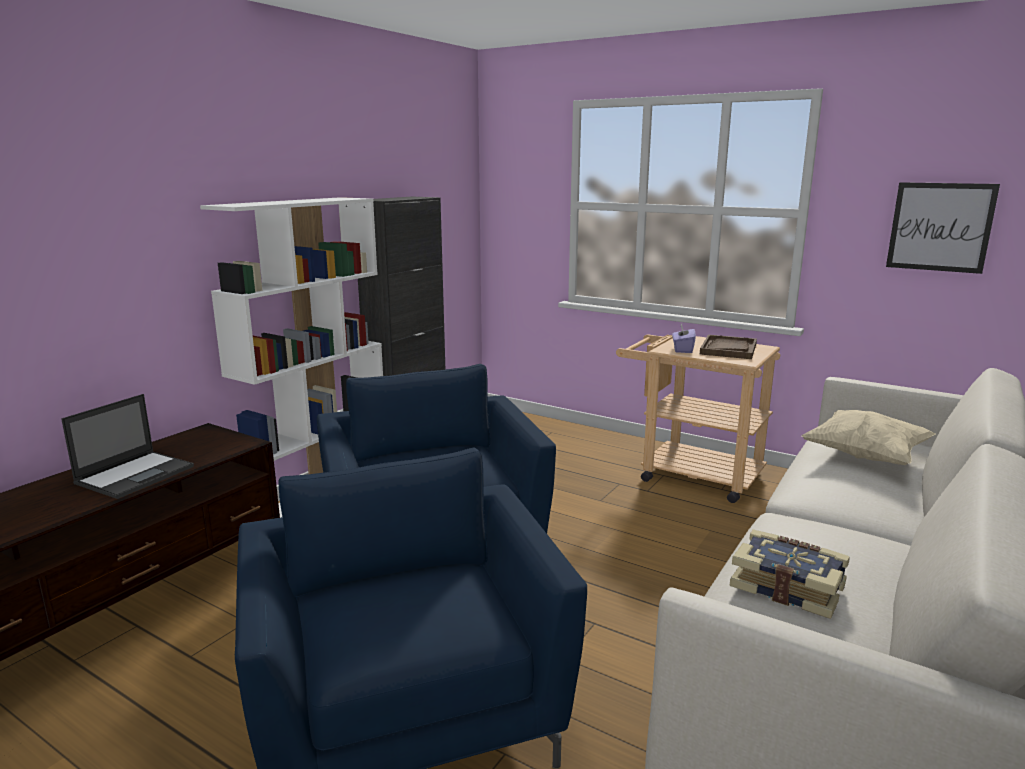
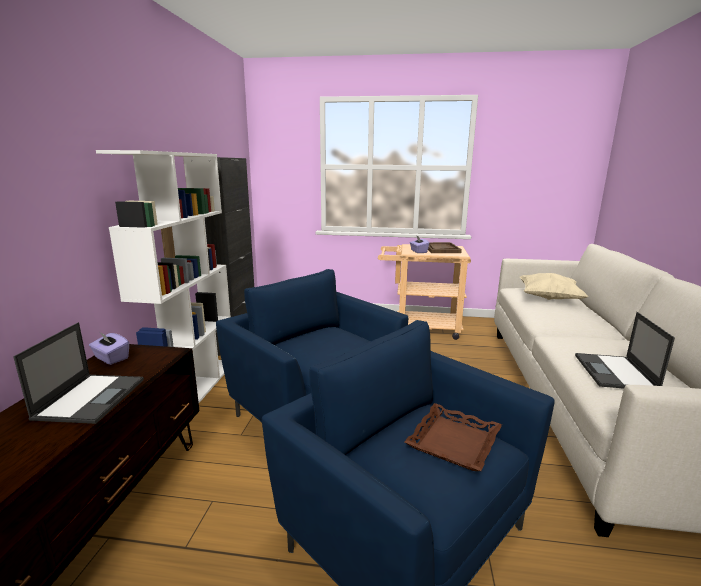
camera: 25 degrees left, 0 degrees up
(189, 439) = (111, 358): none -> purple tissue box
(437, 608) = (453, 441): none -> brown tray
(788, 586) = (615, 372): book -> laptop
(940, 227) = (541, 173): picture -> none

